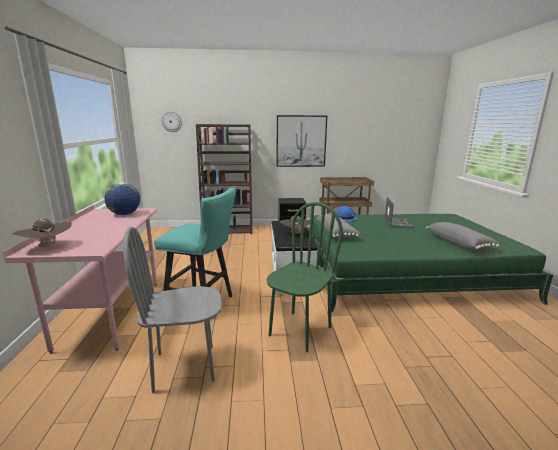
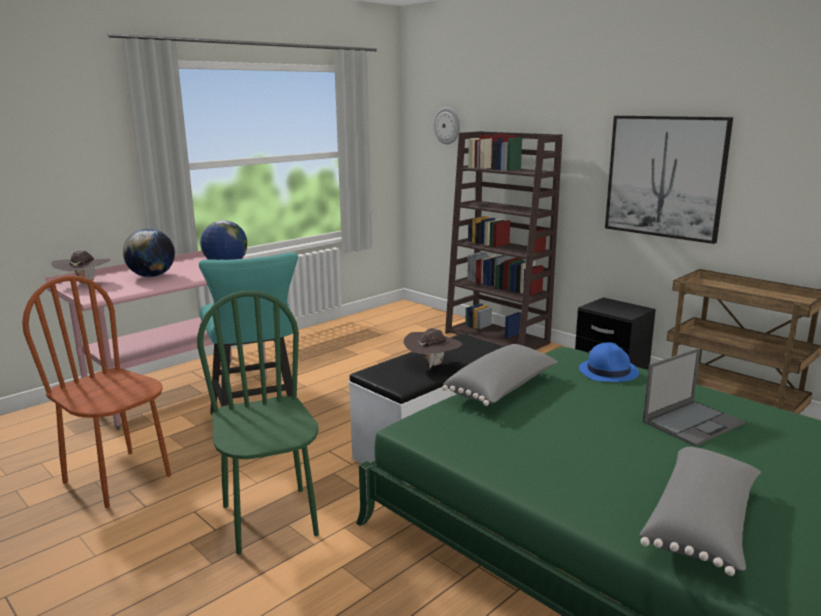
camera: 50 degrees right, 0 degrees up
(91, 230) = (152, 276): none -> globe
(184, 367) = (118, 478): grey chair -> brown chair
(300, 331) = (270, 519): green chair -> green chair turned 105 degrees counterclockwise

